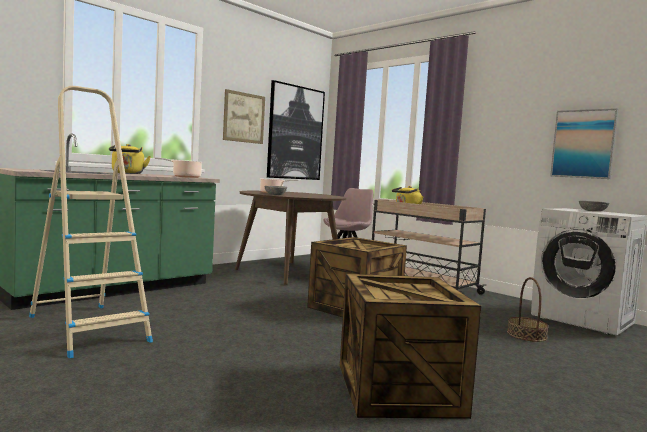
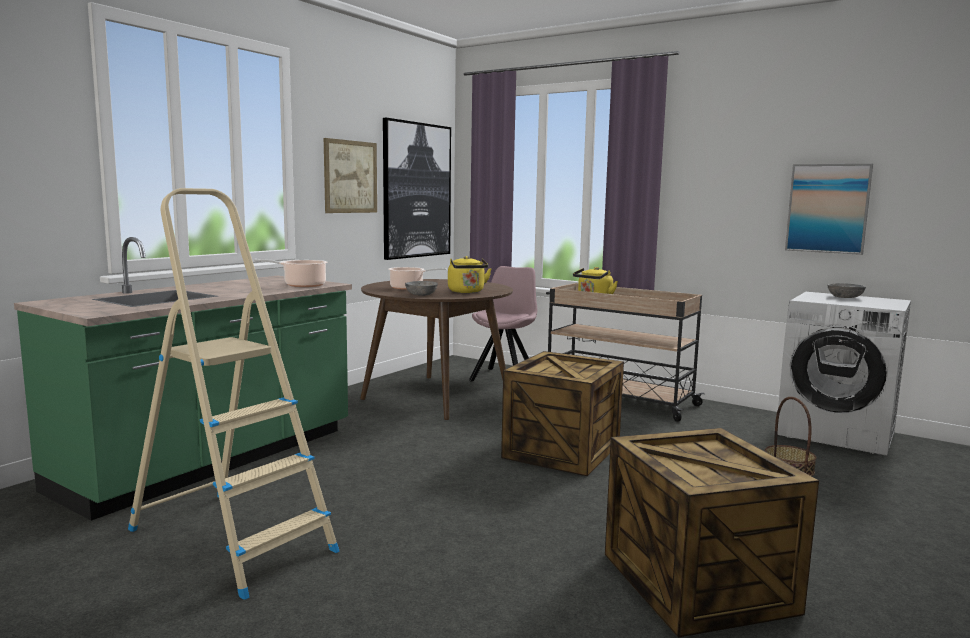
camera: 10 degrees left, 5 degrees up
(127, 173) = (215, 286): yellow kettle -> yellow kettle (467, 292)

